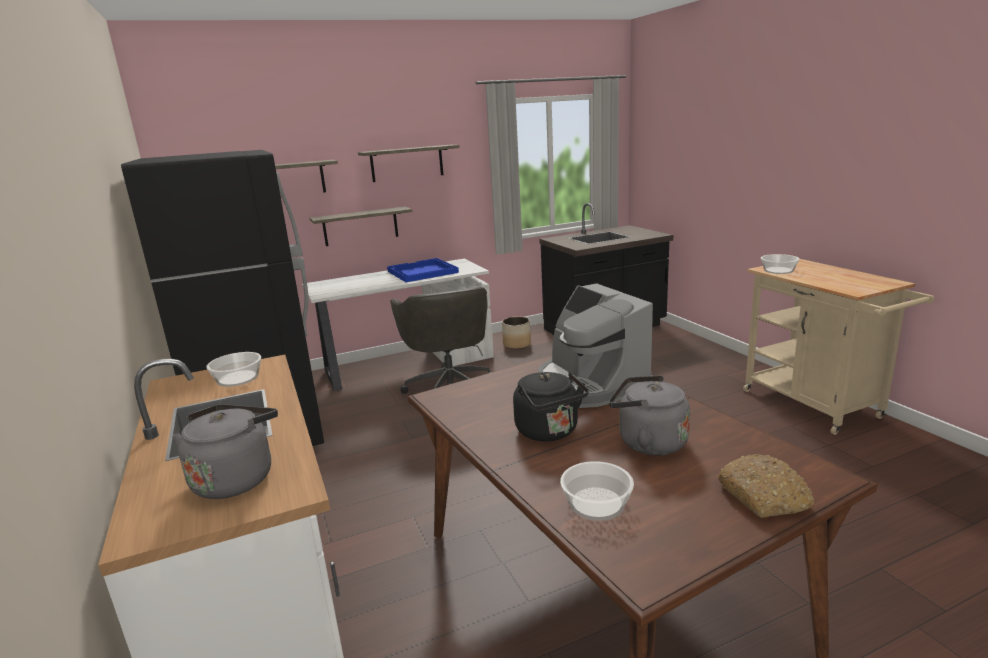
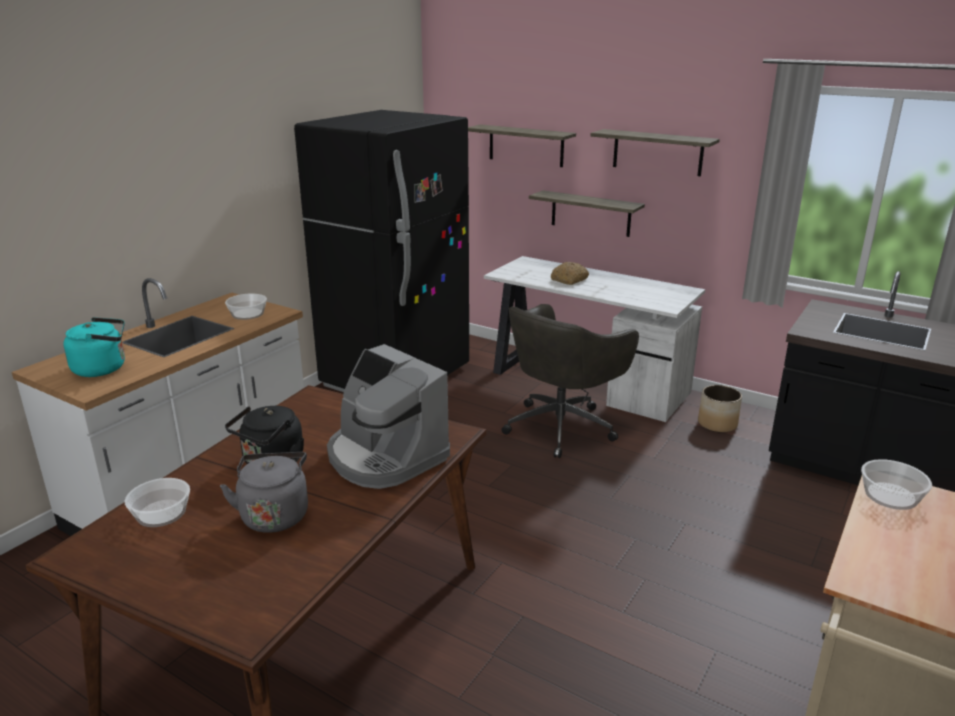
camera: 55 degrees right, 5 degrees up
(235, 478) = (103, 368): grey kettle -> turquoise kettle
(422, 272) = (623, 287): blue tray -> none
(589, 384) = (385, 457): coffee machine -> coffee machine turned 75 degrees counterclockwise
(764, 496) = (198, 595): bread -> bread (569, 280)

